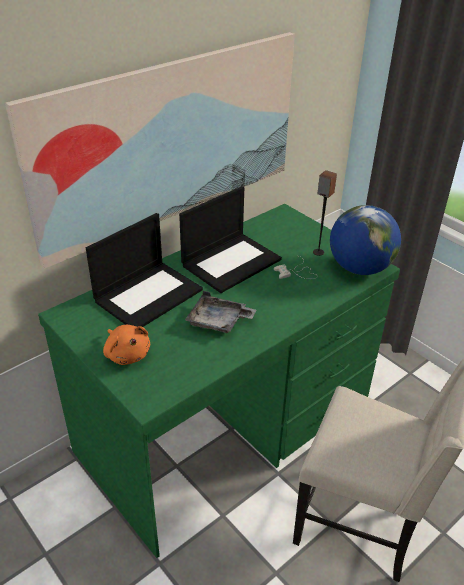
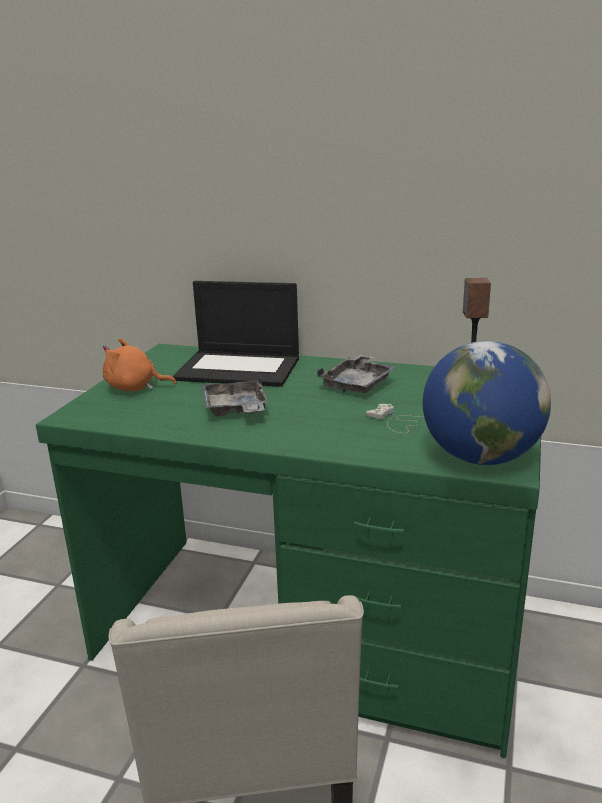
camera: 60 degrees right, 15 degrees down
(127, 354) = (135, 388): orange plush toy -> orange plush toy turned 75 degrees clockwise
(171, 142) = (342, 204): picture -> none
(231, 261) = (358, 384): laptop -> grey tray

